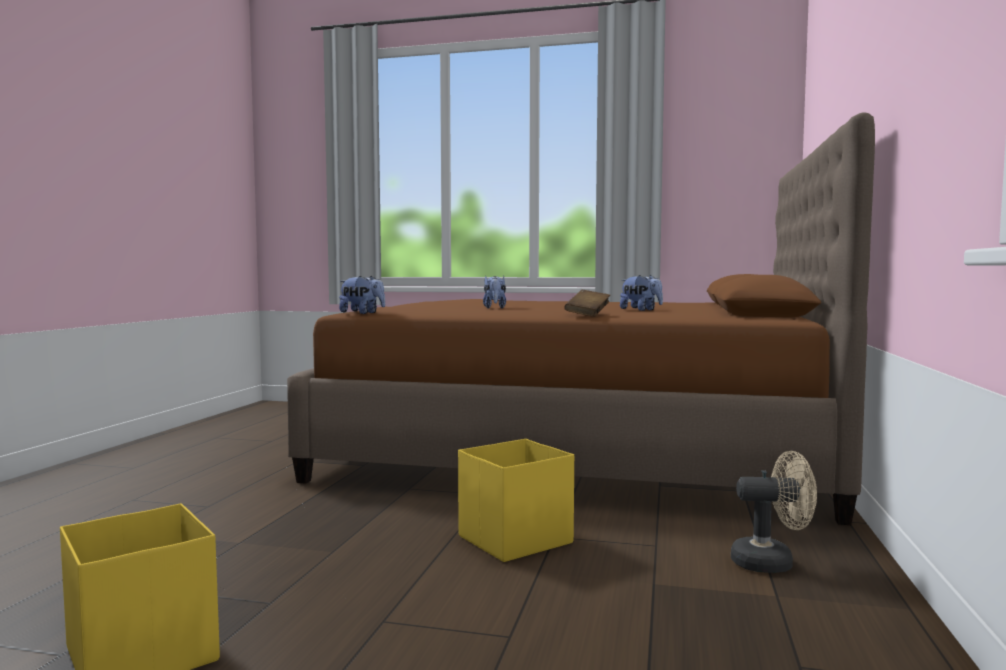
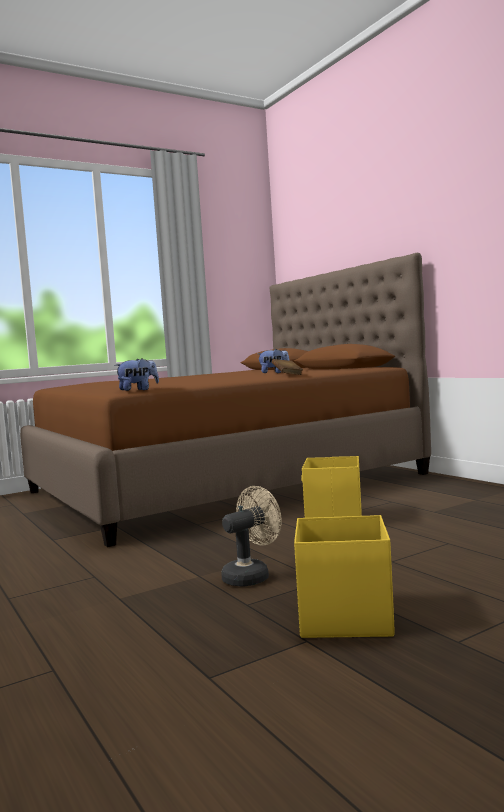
camera: 45 degrees left, 0 degrees up
(495, 308) = (174, 382): plush toy -> none
(772, 562) = (444, 492): beige fan -> beige fan (251, 576)

